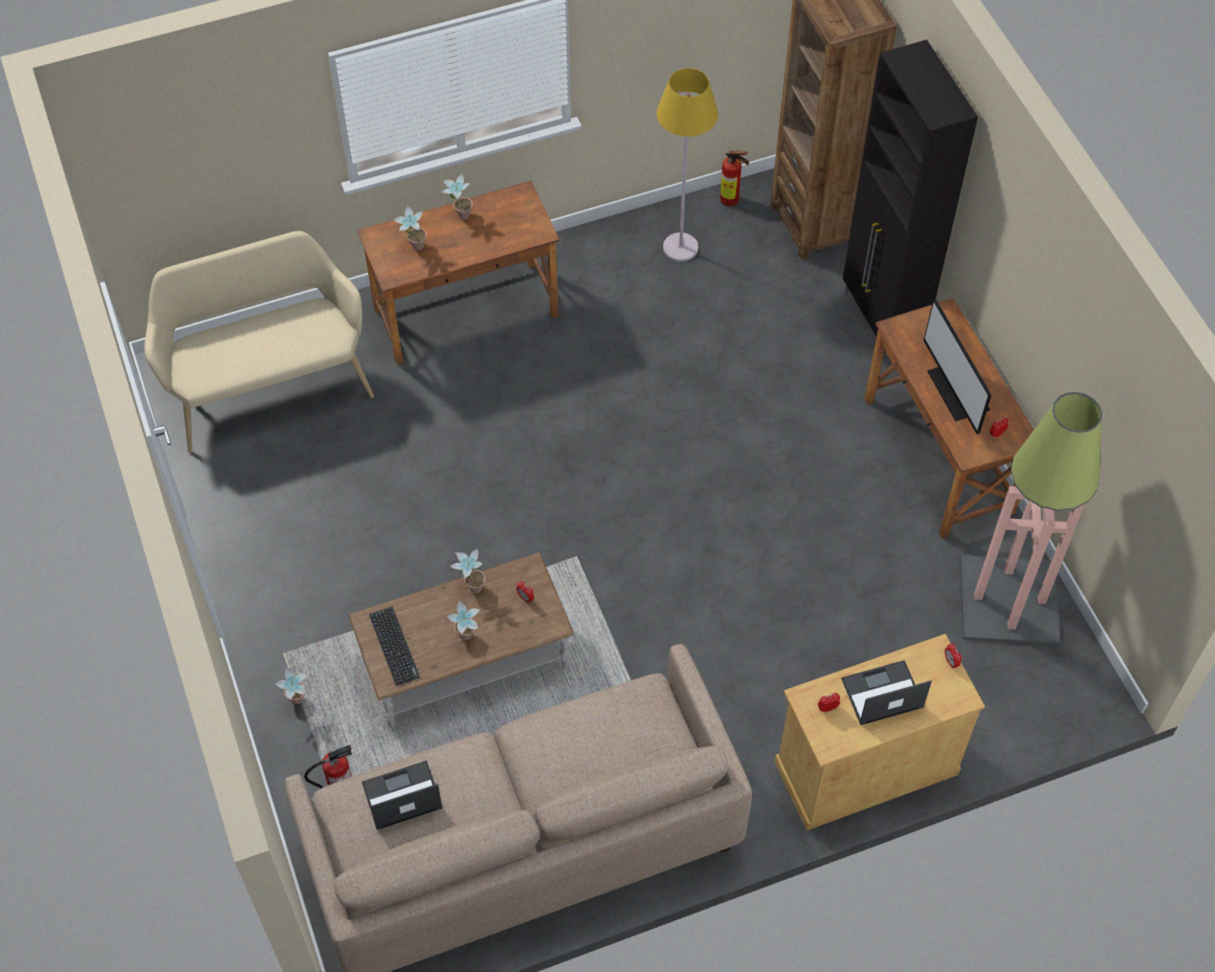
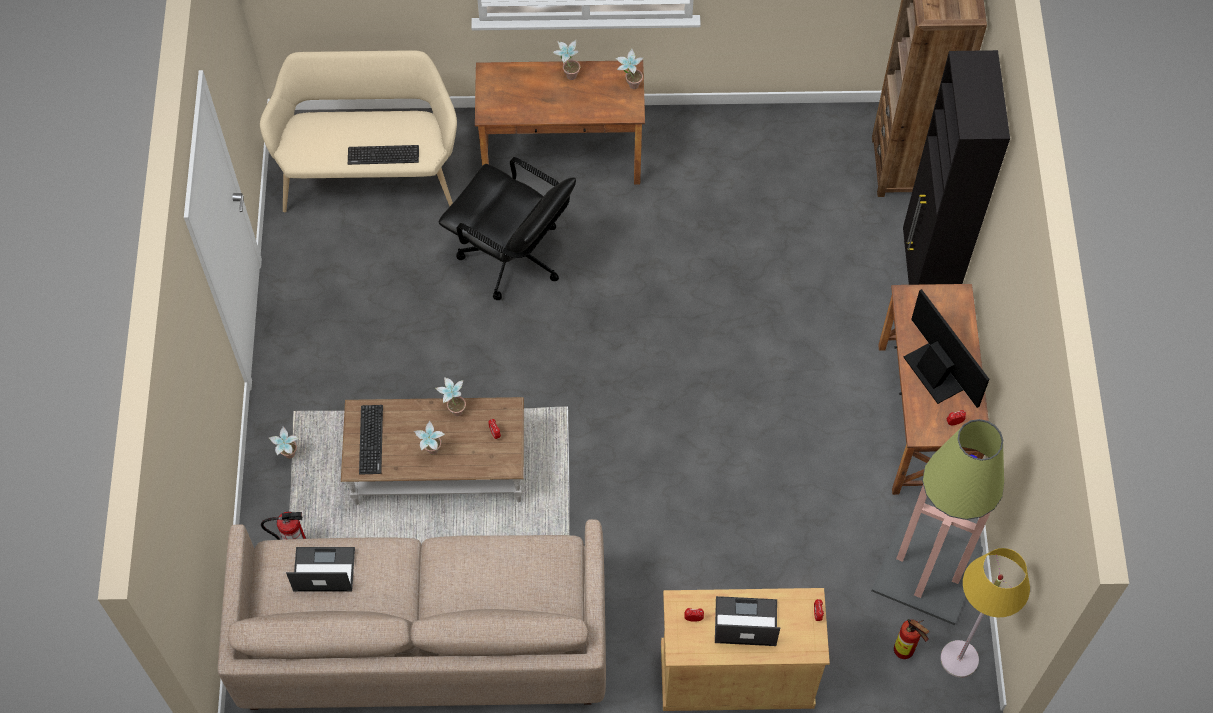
camera: 20 degrees right, 5 degrees up
(290, 353) = (383, 155): none -> keyboard
(414, 247) = (517, 93): potted plant -> potted plant (630, 85)
(456, 426) = (512, 257): none -> black office chair
(680, 248) = (774, 153): yellow floor lamp -> yellow floor lamp (959, 659)
(732, 201) = (838, 122): fire extinguisher -> fire extinguisher (905, 652)
(957, 391) = (936, 372): monitor -> monitor turned 150 degrees clockwise

